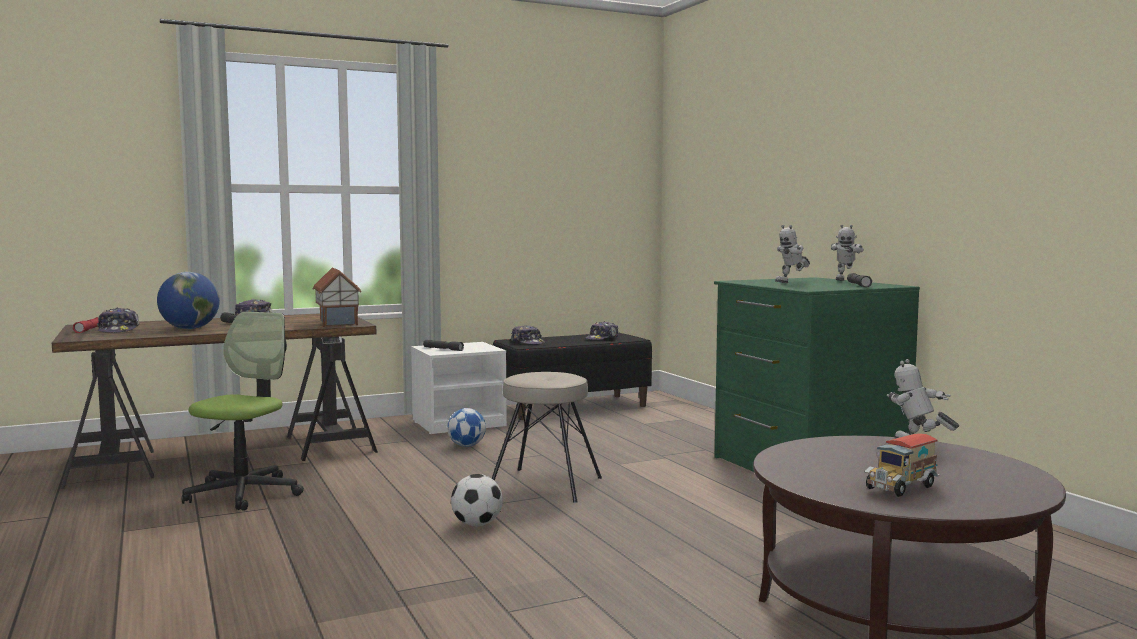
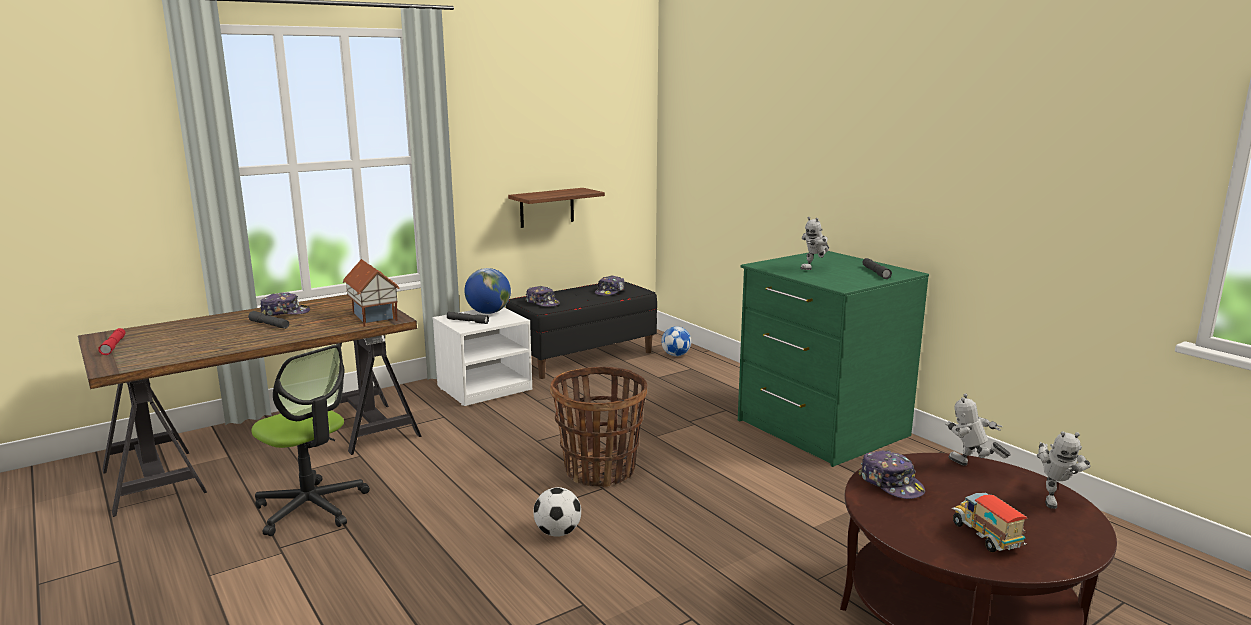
camera: 10 degrees left, 10 degrees up
(119, 330) = (148, 346): cap -> cap (891, 484)
(190, 329) = (224, 338): globe -> globe (488, 312)
(244, 493) = (311, 508): office chair -> office chair turned 120 degrees clockwise
(467, 446) = (505, 420): football -> football (676, 355)
(540, 249) = (547, 207): none -> shelf
(545, 484) = (600, 470): beige stool -> basket
(845, 280) = (855, 259): toy robot -> toy robot (1052, 499)
(900, 488) = (986, 537): toy truck -> toy truck turned 120 degrees clockwise

